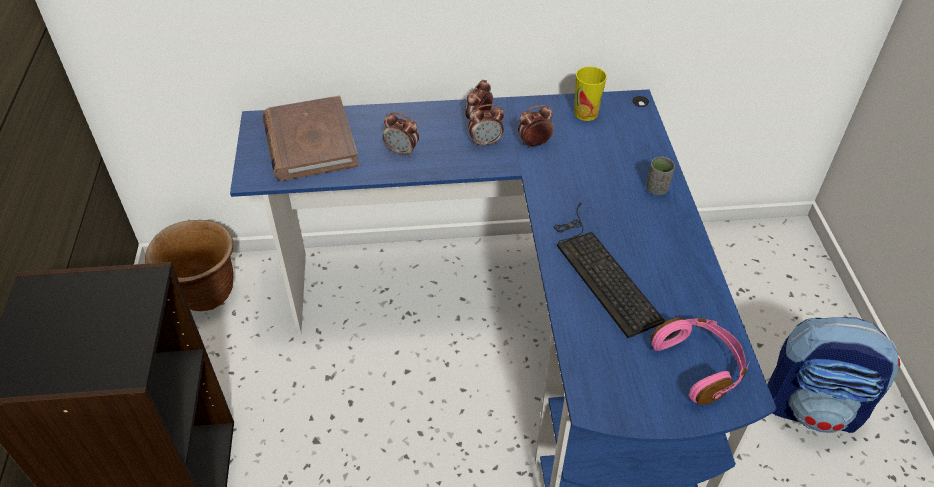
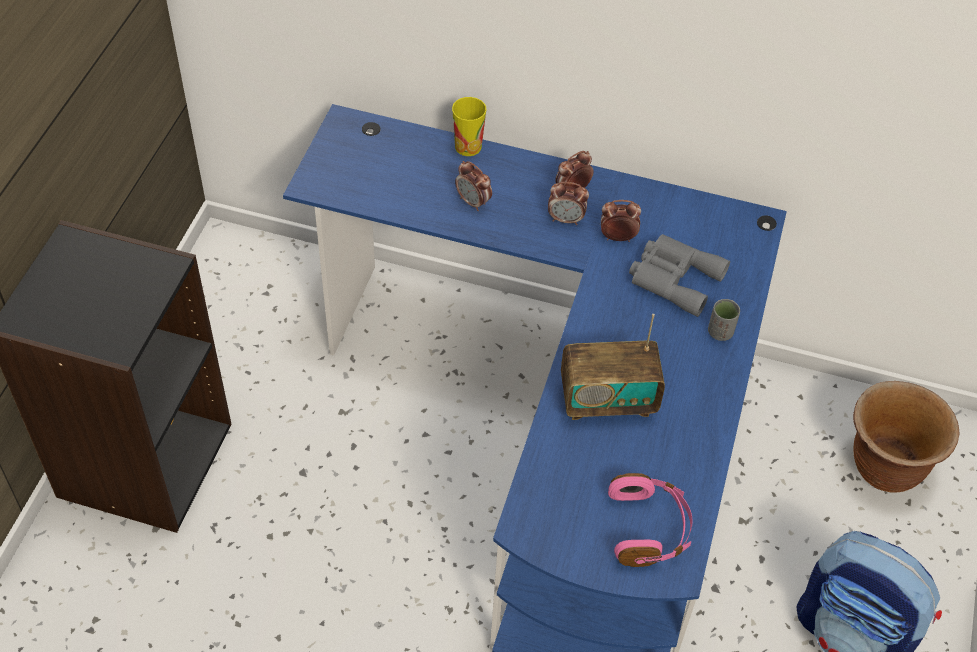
camera: 20 degrees right, 5 degrees up
(205, 293) = (253, 277): brown planter -> brown planter (884, 467)
(310, 143) = (383, 163): brown book -> none
(586, 113) = (695, 218): cup -> cup (468, 146)
(595, 160) = (673, 277): none -> grey binoculars
(601, 270) = (607, 400): keyboard -> radio

